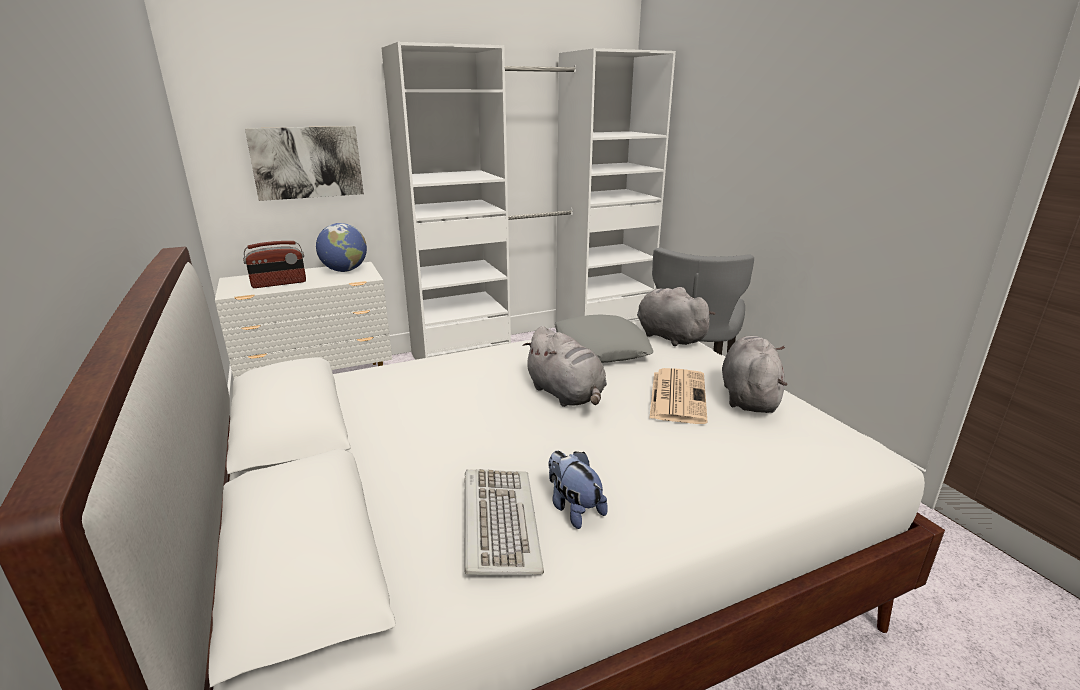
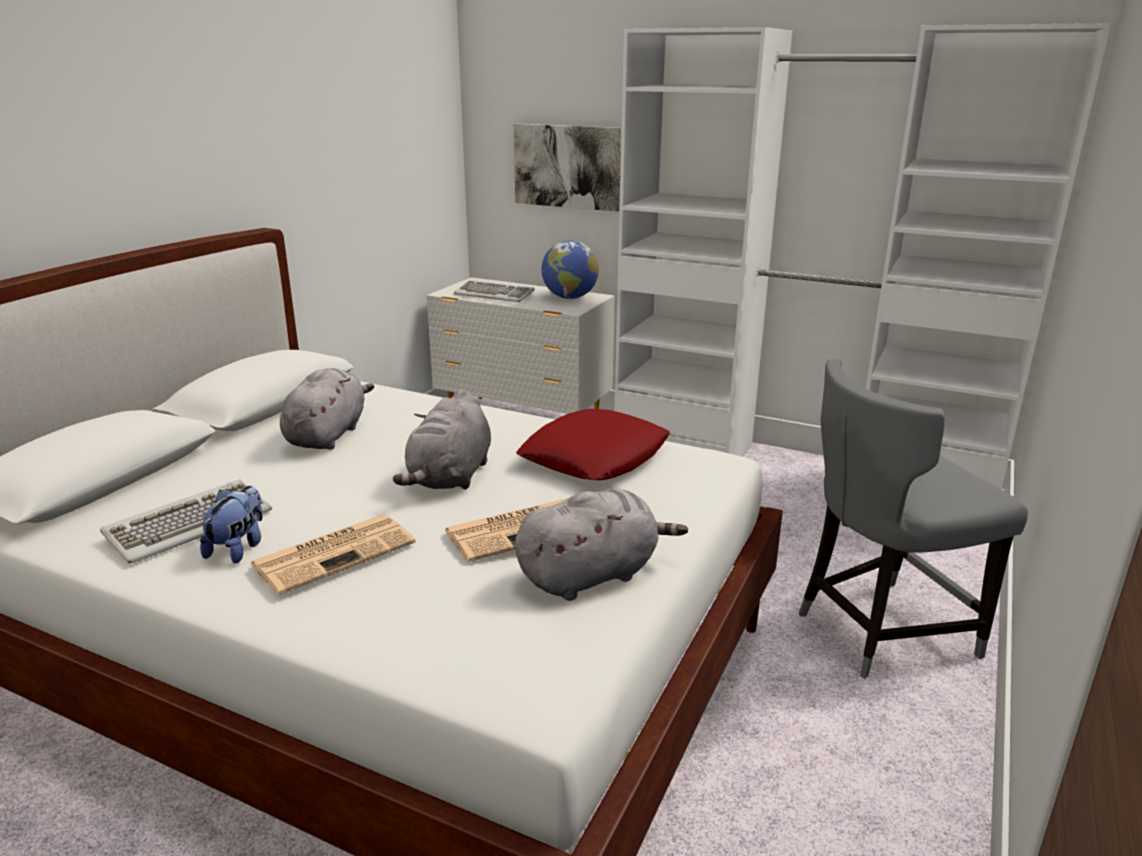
camera: 50 degrees right, 0 degrees up
(279, 283) = (495, 294): radio -> keyboard
(600, 348) = (595, 457): grey pillow -> red pillow
(637, 466) = (335, 553): none -> newspaper
(668, 336) = (698, 481): grey plush toy -> grey plush toy (328, 435)

